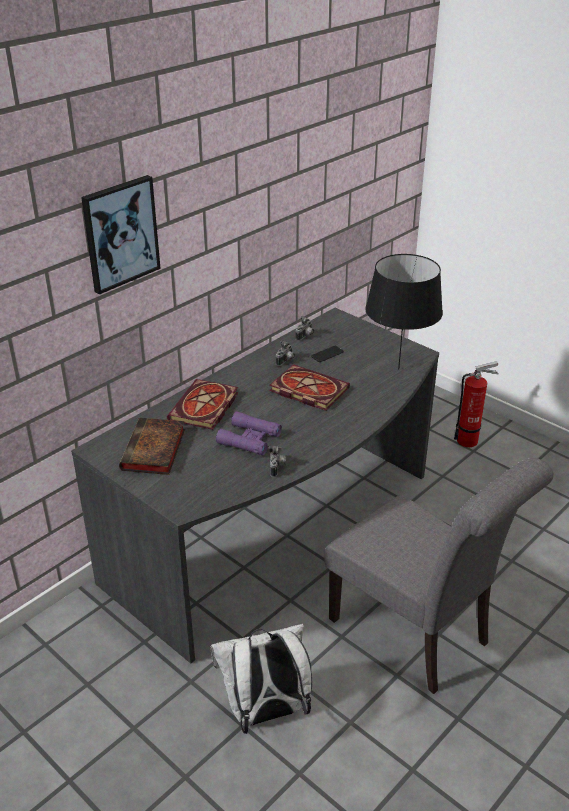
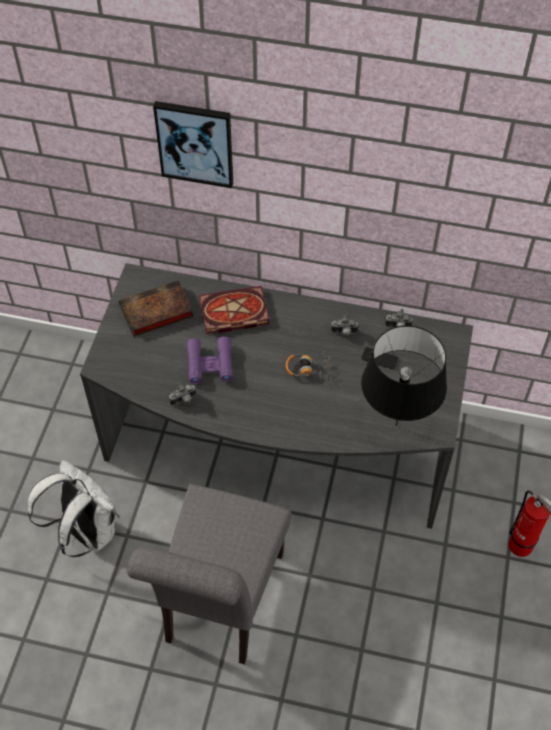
camera: 60 degrees right, 20 degrees up
(306, 390) = (308, 370): book -> headphones

